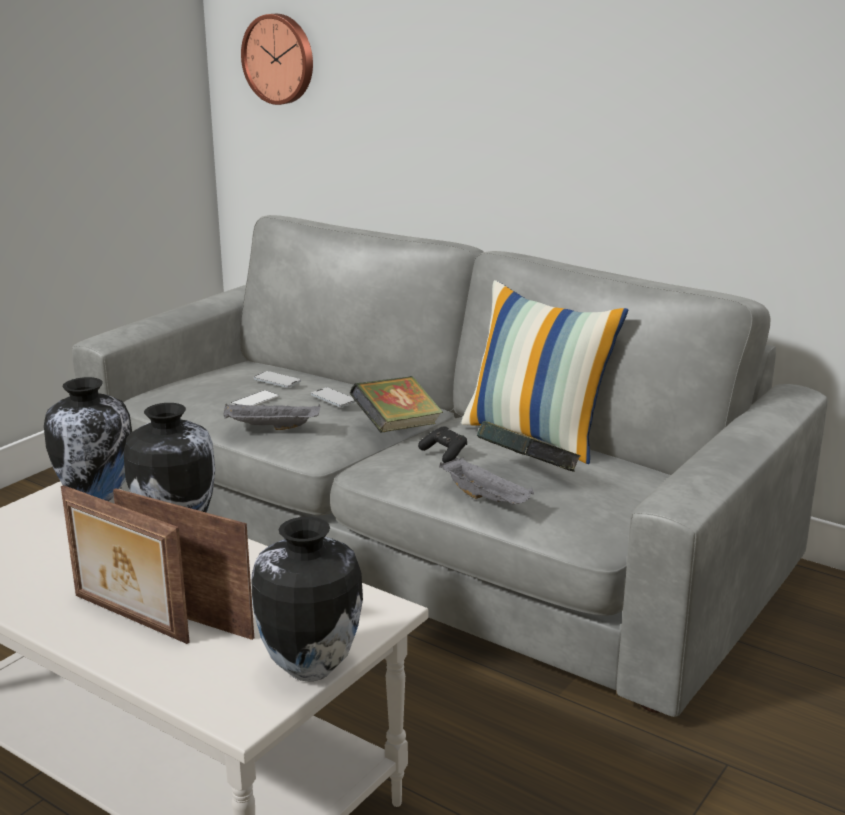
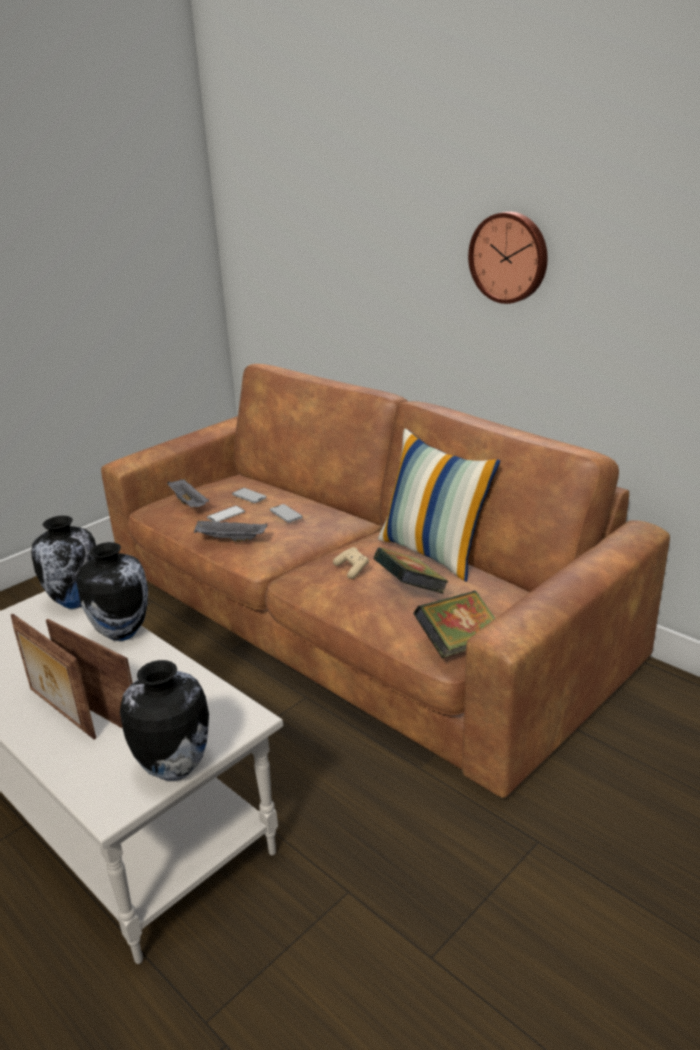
camera: 10 degrees right, 5 degrees up
(280, 59) = (265, 240): wall clock -> wall clock (509, 257)
(397, 428) = (329, 541): book -> book (459, 645)
(423, 531) = (355, 615): grey sofa -> brown sofa
(444, 453) = (352, 569): black game controller -> beige game controller
(486, 498) = (371, 613): grey tray -> grey tray (189, 504)

